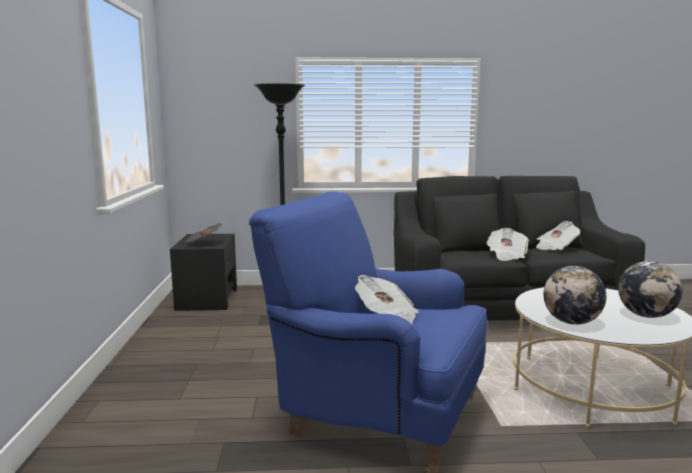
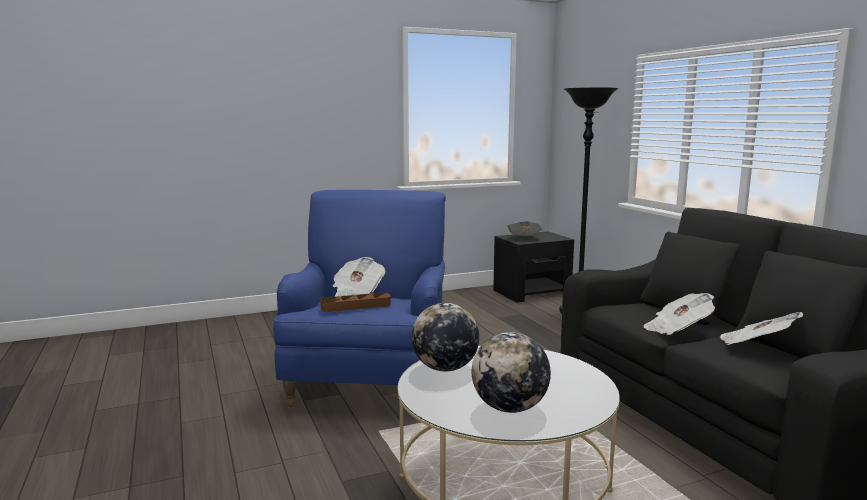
camera: 70 degrees right, 0 degrees up
(437, 321) = (356, 306): none -> brown tray

